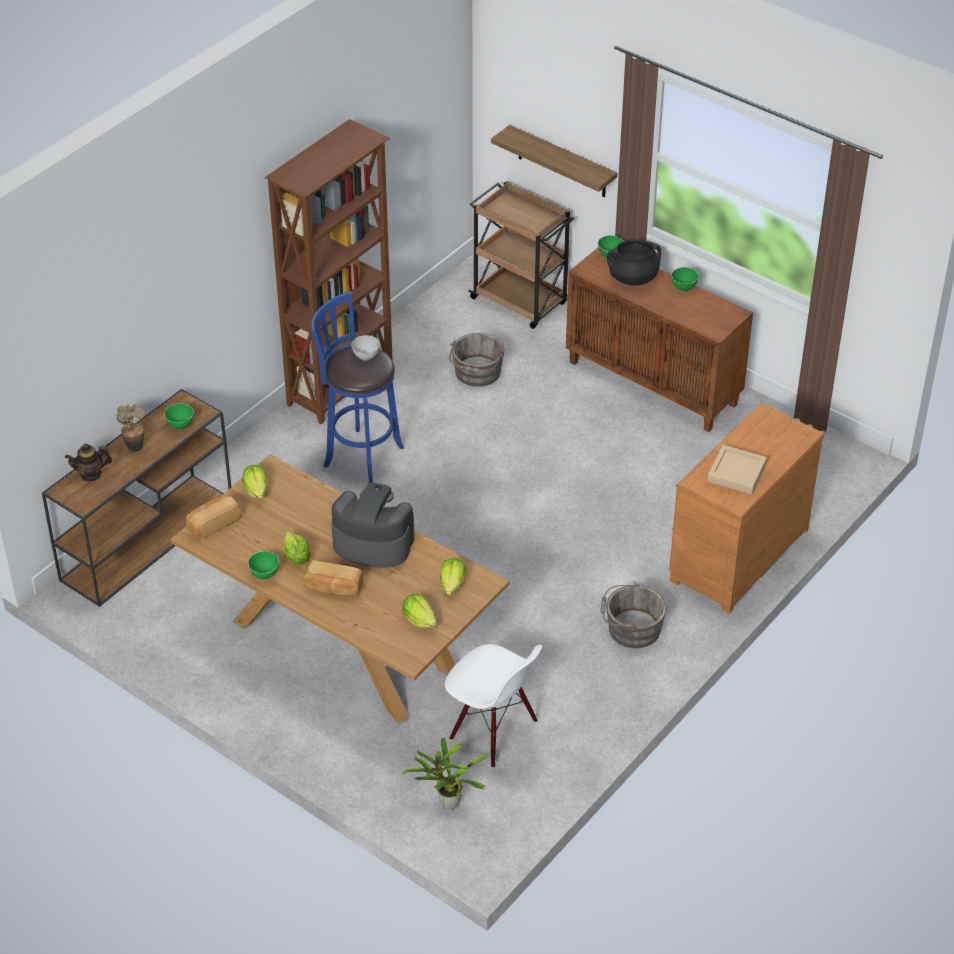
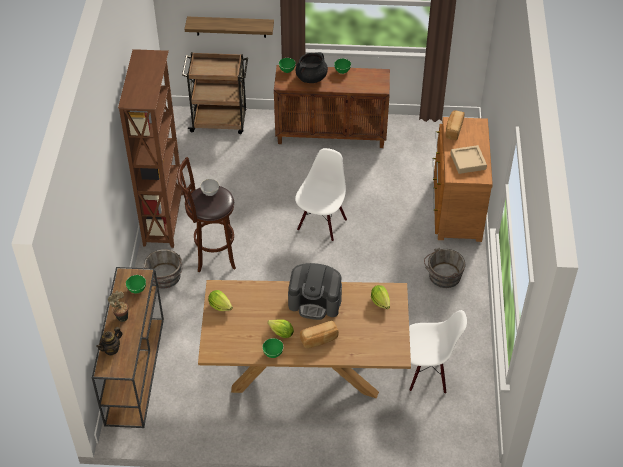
camera: 35 degrees left, 5 degrees up
(213, 524) = (215, 339): bread -> bread (453, 130)
(360, 455) = (212, 254): blue stool -> brown stool
(372, 543) = (315, 301): coffee machine -> coffee machine turned 150 degrees counterclockwise
(419, 619) = (382, 332): lettuce -> none
(447, 801) = (440, 426): potted plant -> none
(477, 373) = (234, 174): grey bucket -> grey bucket (165, 277)
(531, 486) = (321, 224): none -> white chair

